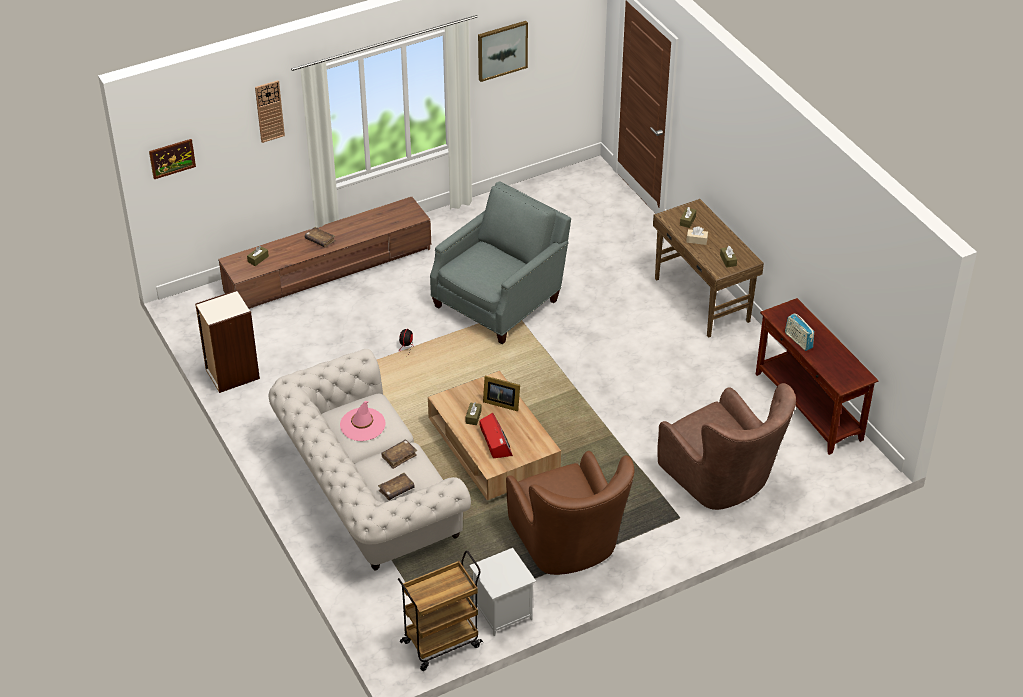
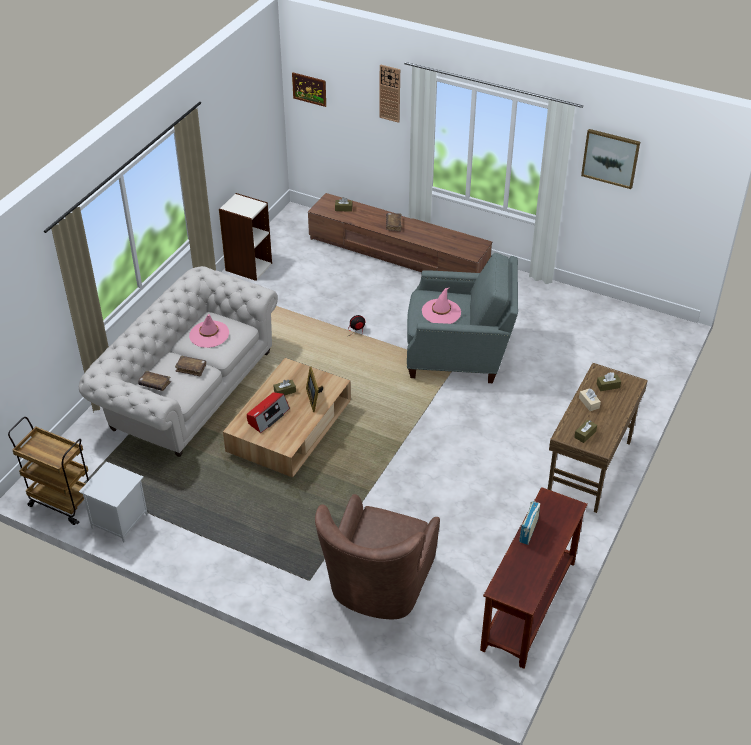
camera: 55 degrees right, 0 degrees up
(490, 268) = (441, 312): none -> pink hat
(568, 545) = (221, 524): brown armchair -> none

